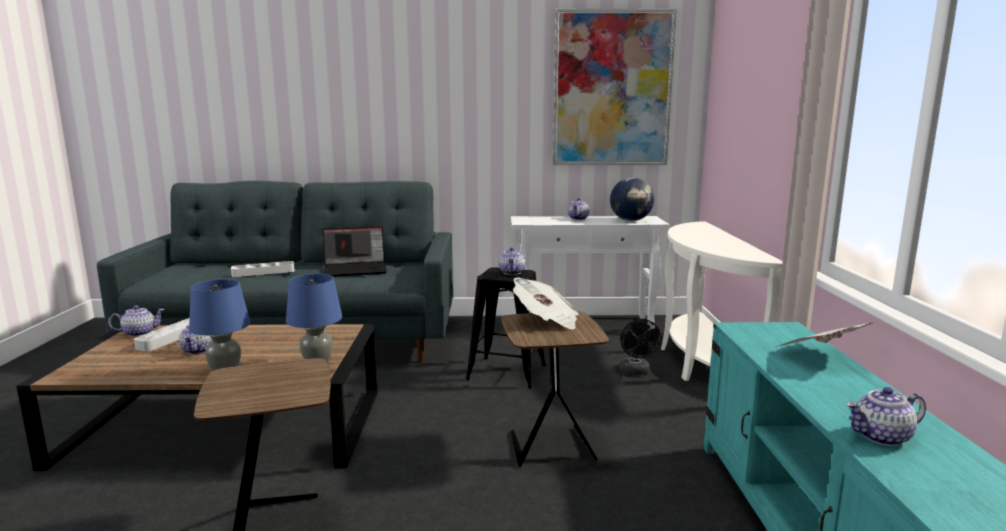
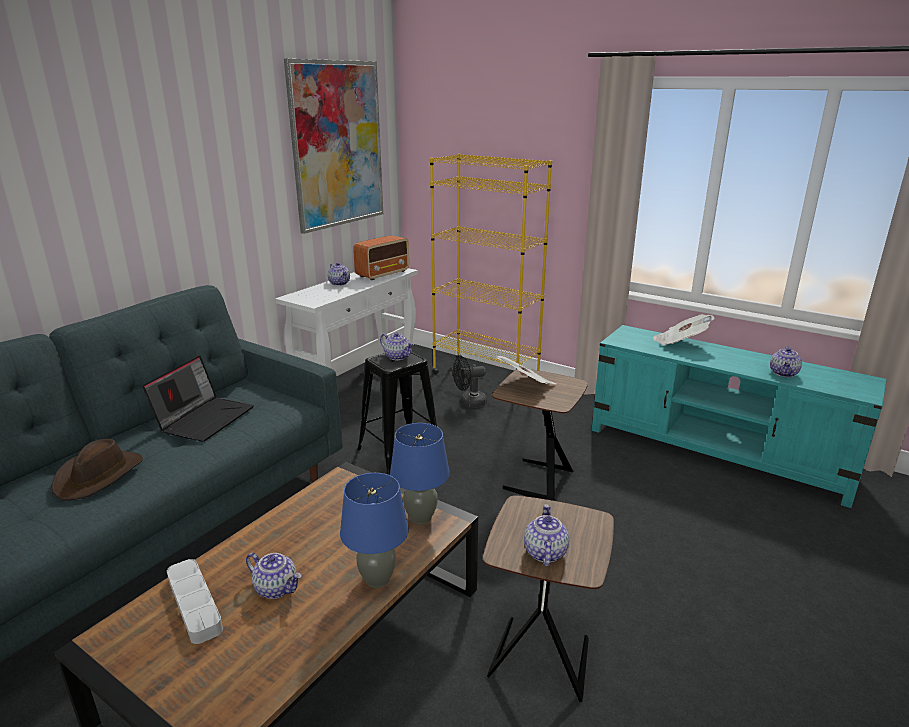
camera: 55 degrees left, 10 degrees up
(139, 333) = (128, 633): teapot -> teapot (544, 552)
(263, 272) = (99, 476): grey tray -> brown hat
(631, 220) = (383, 274): globe -> radio
(636, 372) = (469, 402): black fan -> black fan turned 135 degrees clockwise
(701, 363) = (485, 376): white console table -> yellow bookcase

